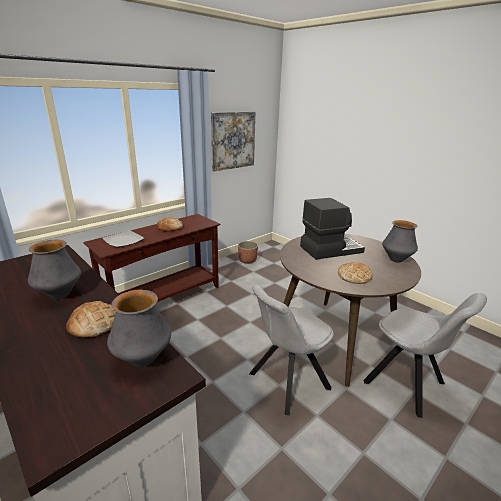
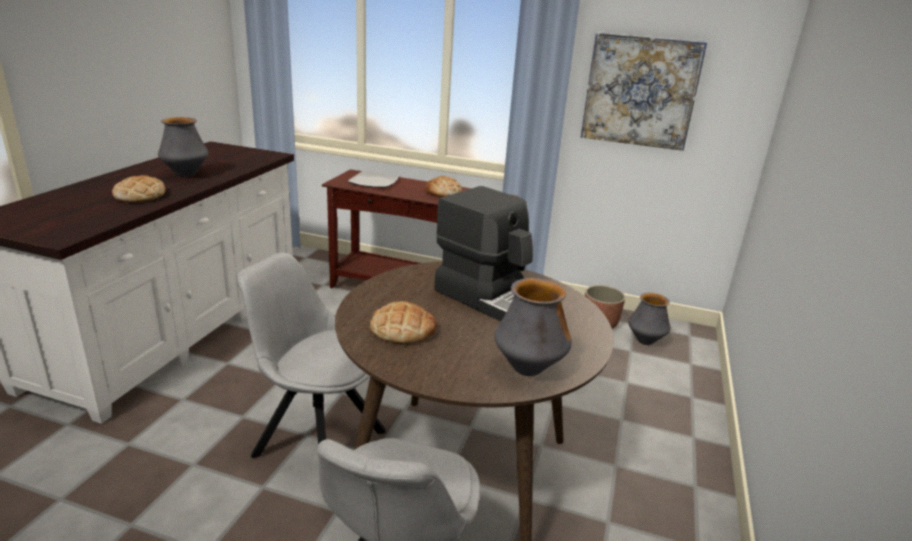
camera: 60 degrees right, 0 degrees up
(143, 359) = (86, 223): vase -> vase (645, 341)

